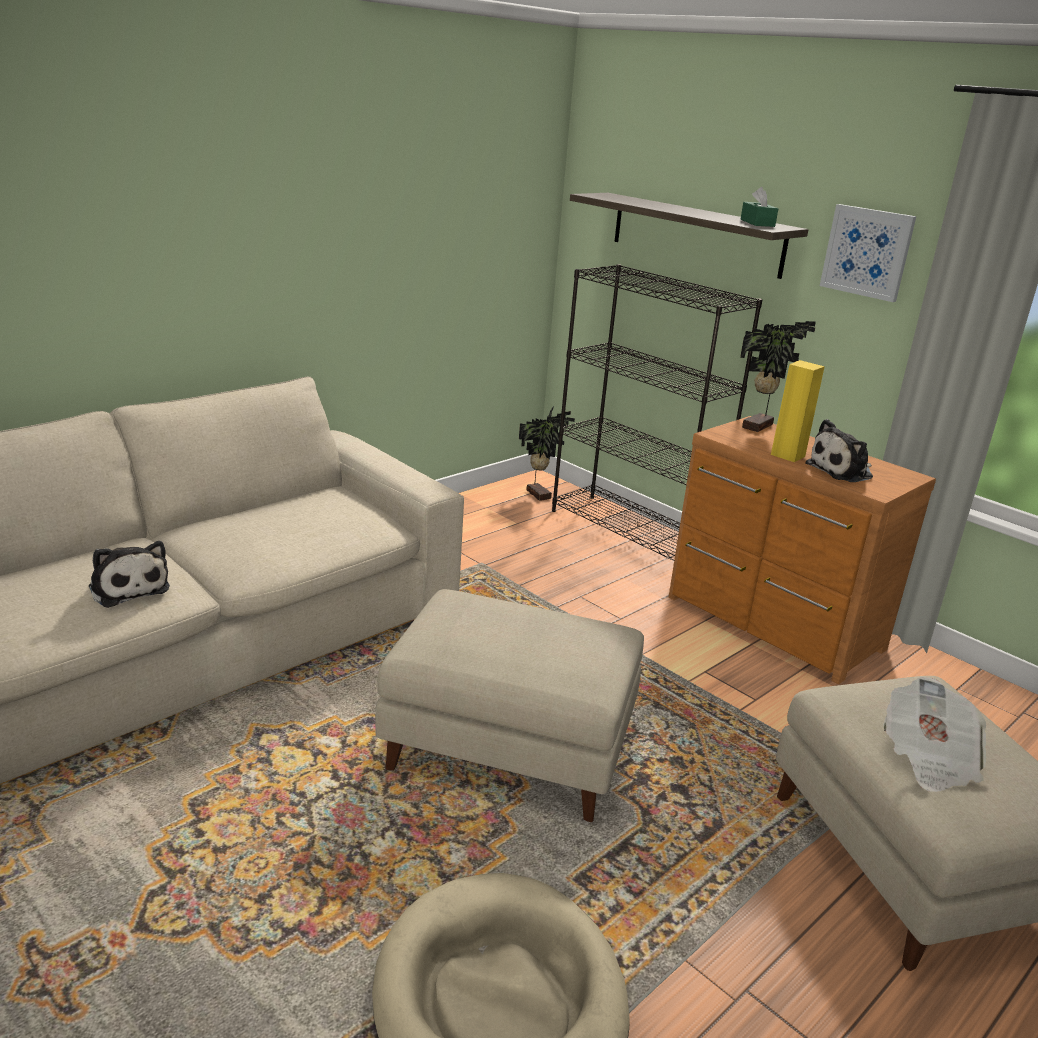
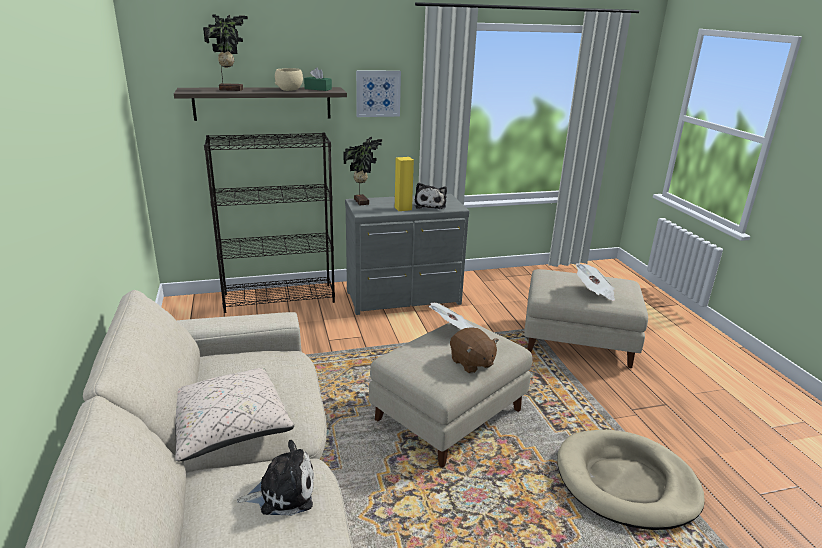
camera: 60 degrees left, 0 degrees up
(217, 531) = (227, 427): none -> beige pillow
(498, 659) = (471, 363): none -> brown plush toy
(539, 494) = (197, 308): potted plant -> potted plant (231, 89)
(578, 624) = (453, 329): none -> newspaper
(711, 216) = (289, 90): none -> beige bowl
(772, 625) = (405, 299): brown dresser -> grey dresser

